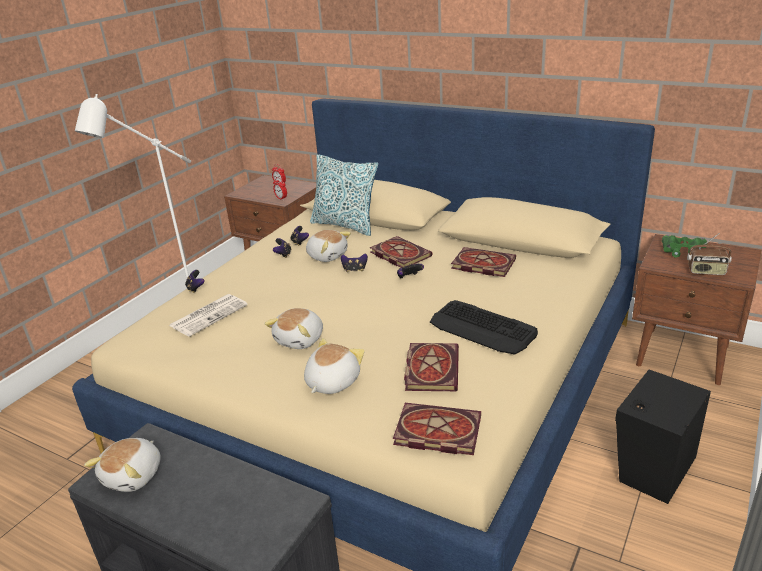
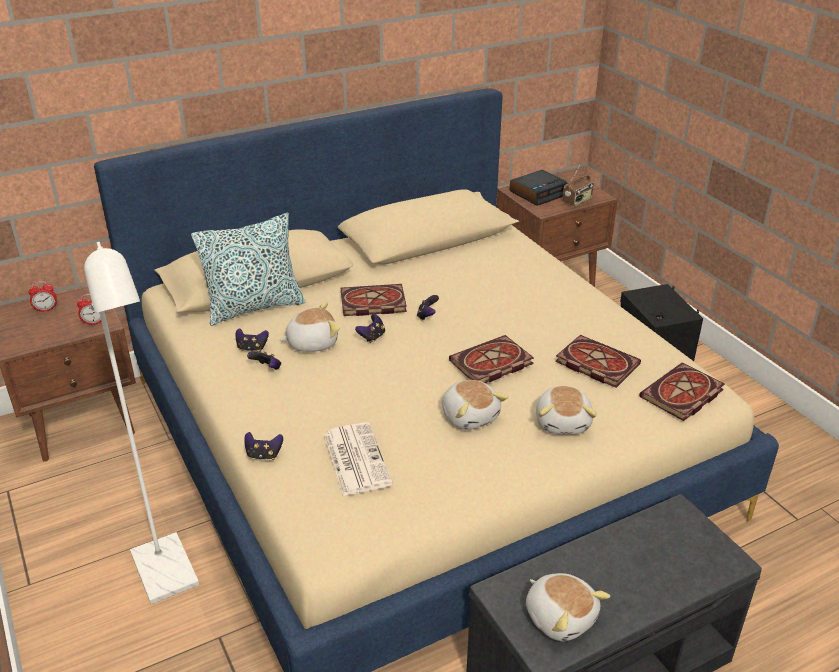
camera: 60 degrees left, 5 degrees up
(331, 382) = (563, 422): plush toy -> plush toy turned 150 degrees counterclockwise
(481, 264) = (452, 273): book -> book (490, 364)
(482, 328) = (560, 316): keyboard -> none
(683, 251) = (538, 193): green binoculars -> alarm clock

